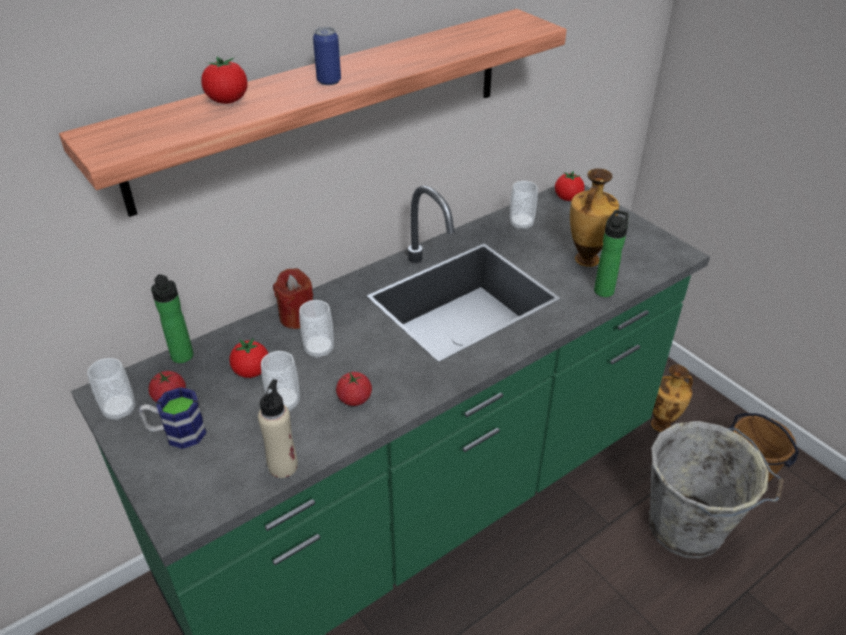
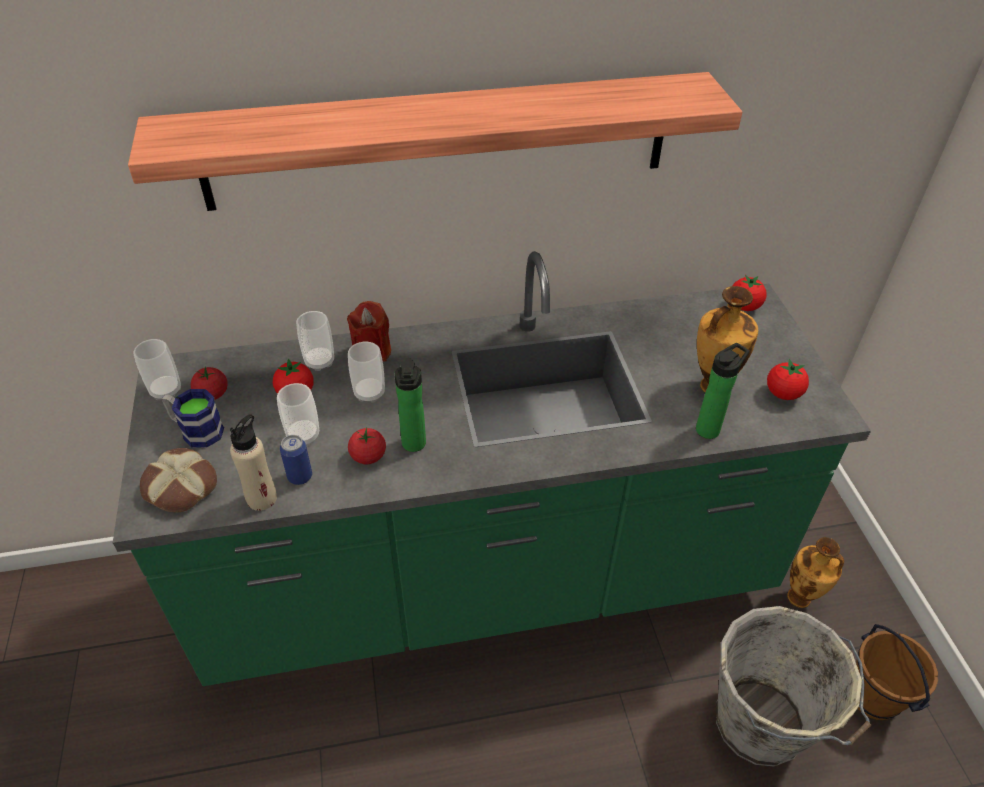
camera: 25 degrees right, 5 degrees up
(183, 358) = (247, 359): bottle -> bottle (413, 446)
(196, 486) = (179, 487): none -> bread
(227, 101) = (306, 118): tomato -> tomato (783, 393)
(329, 81) = (420, 118): can -> can (300, 476)
(521, 224) = (668, 322): cup -> cup (319, 361)

